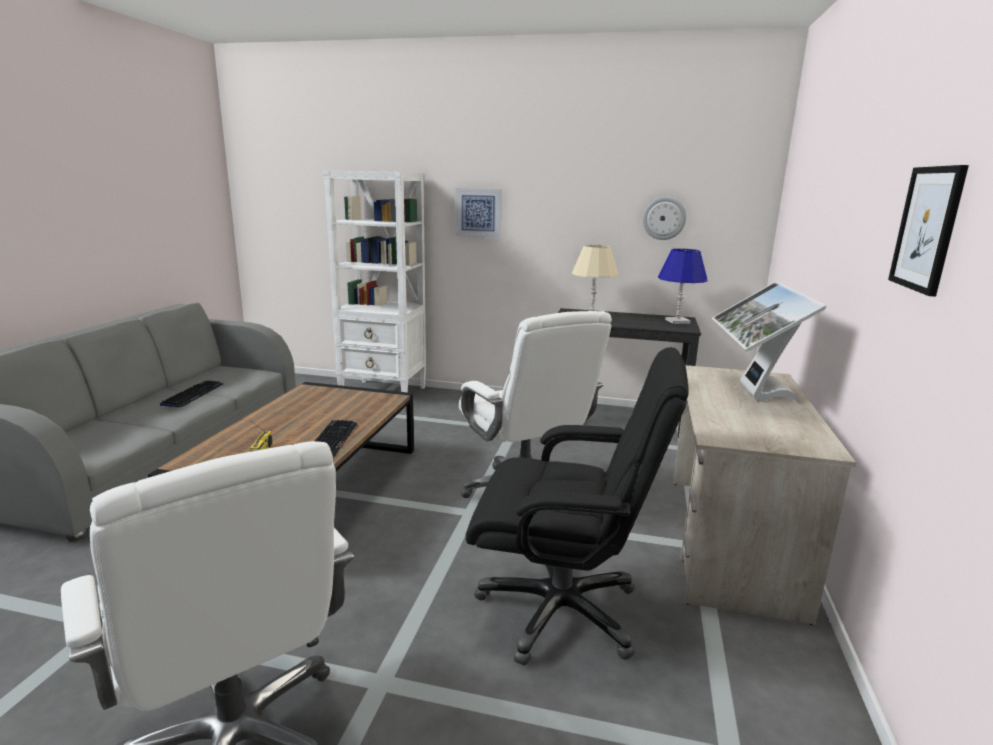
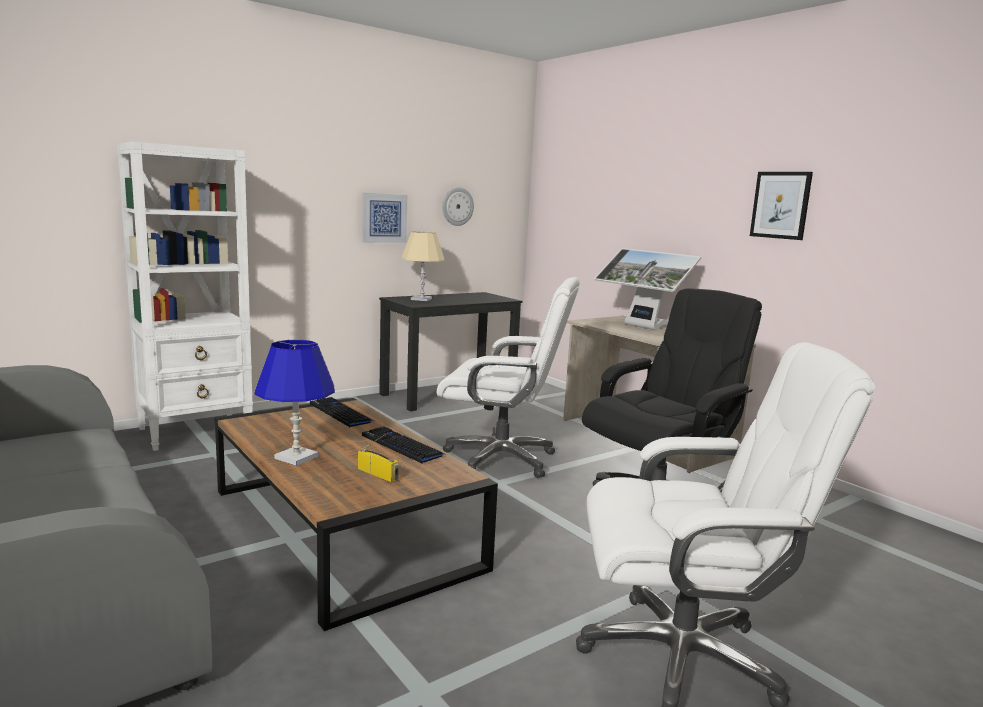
camera: 50 degrees left, 5 degrees down
(193, 395) = (67, 475): keyboard -> keyboard (340, 413)
(478, 212) = (289, 200): picture -> picture (384, 218)
(677, 321) = (486, 295): blue table lamp -> blue table lamp (296, 457)

